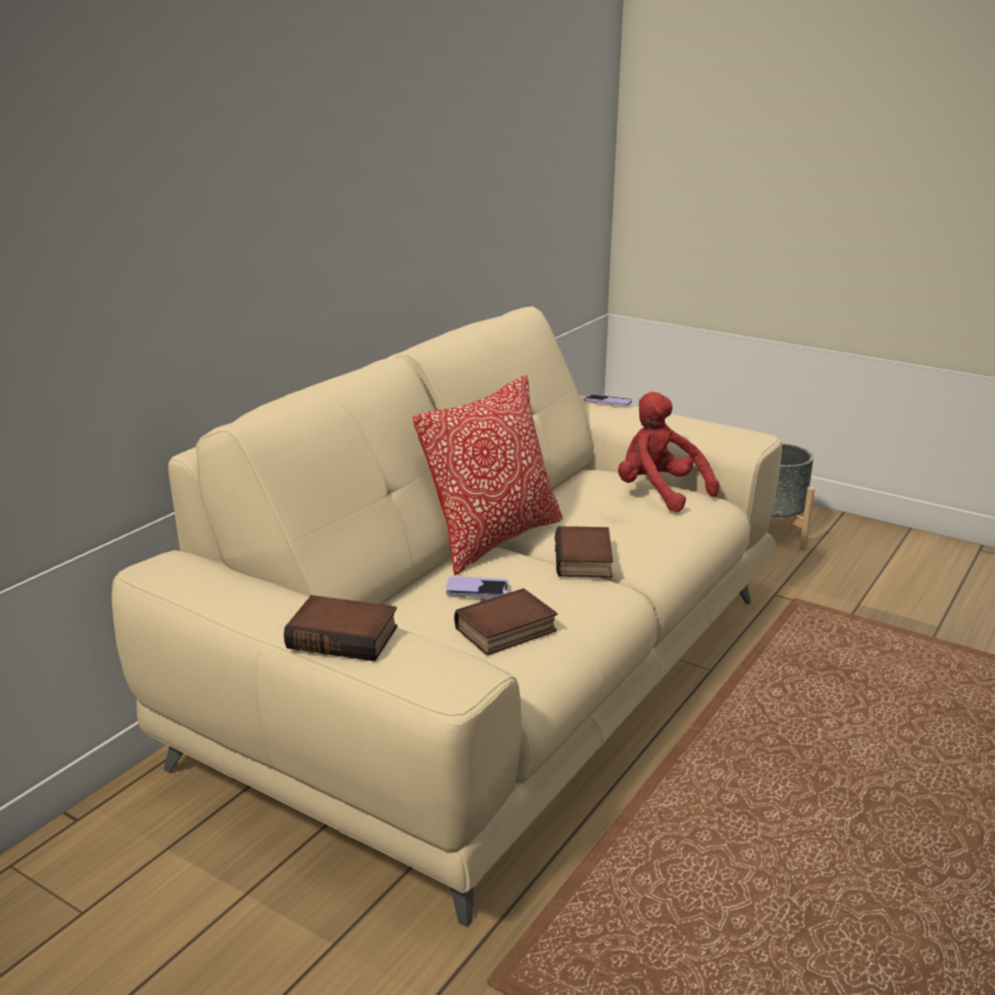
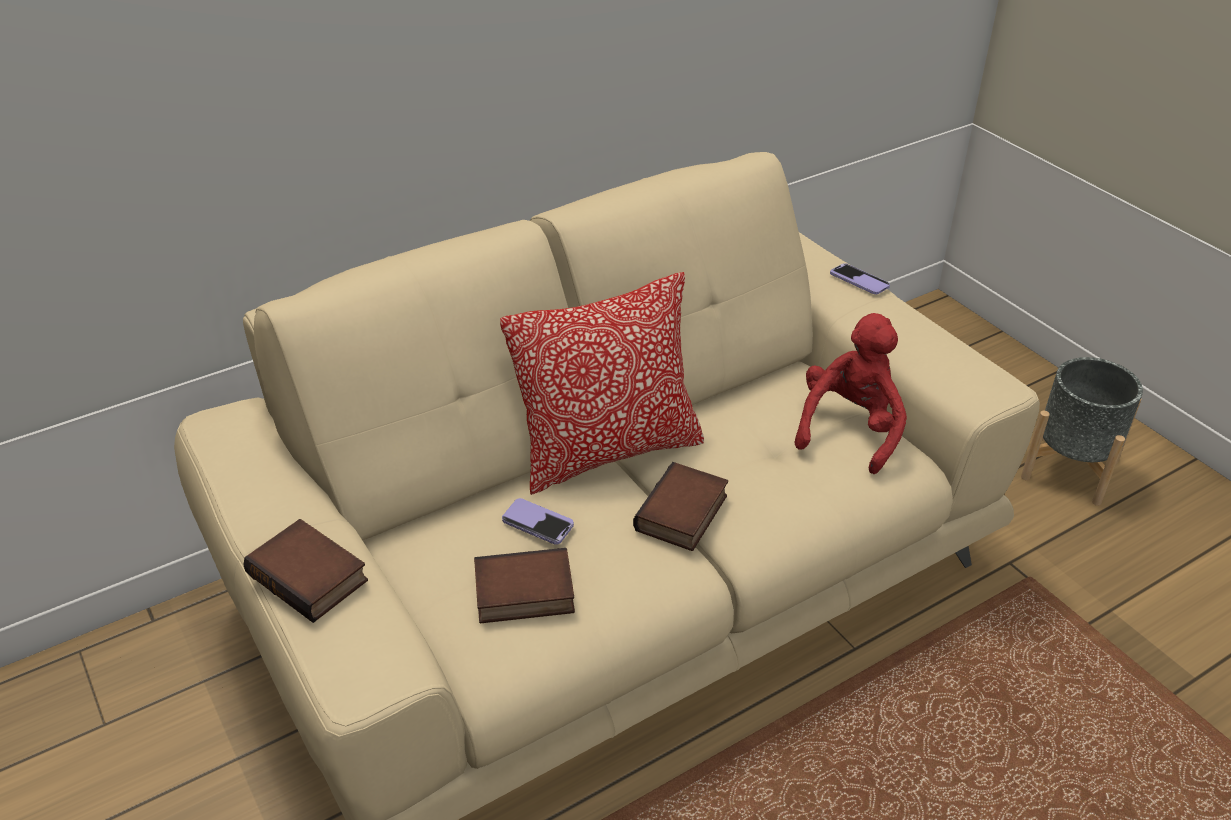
camera: 25 degrees right, 15 degrees up
(659, 492) = (850, 429): red plush toy -> red plush toy turned 45 degrees clockwise

